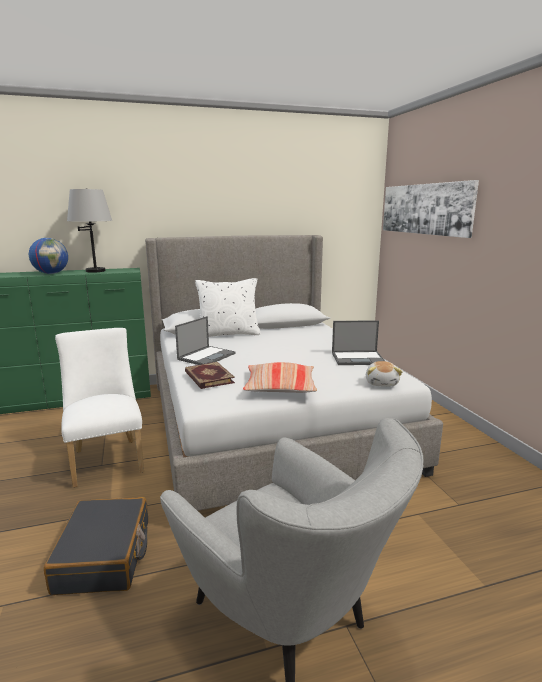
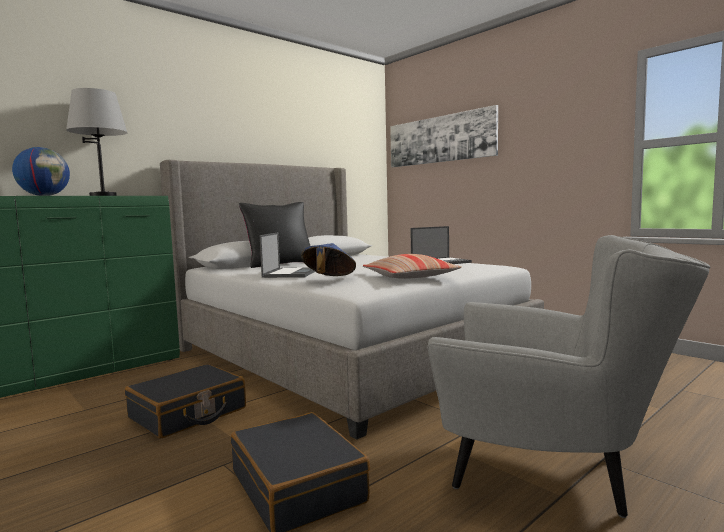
camera: 25 degrees left, 10 degrees down
(107, 459) = (188, 414): white chair -> black suitcase
(208, 377) = (328, 279): book -> blue hat
(228, 334) = (280, 264): white pillow -> black pillow
(382, 383) = (490, 268): plush toy -> none

